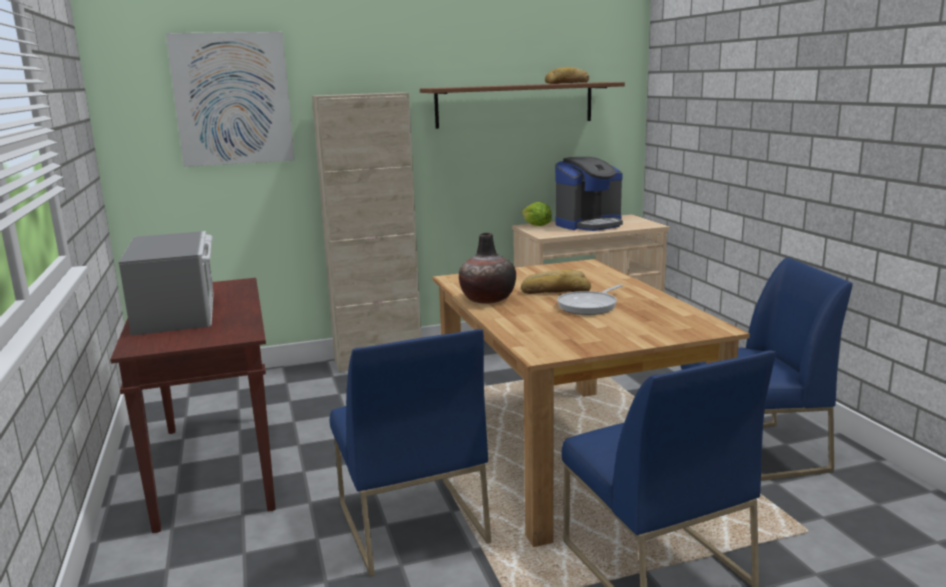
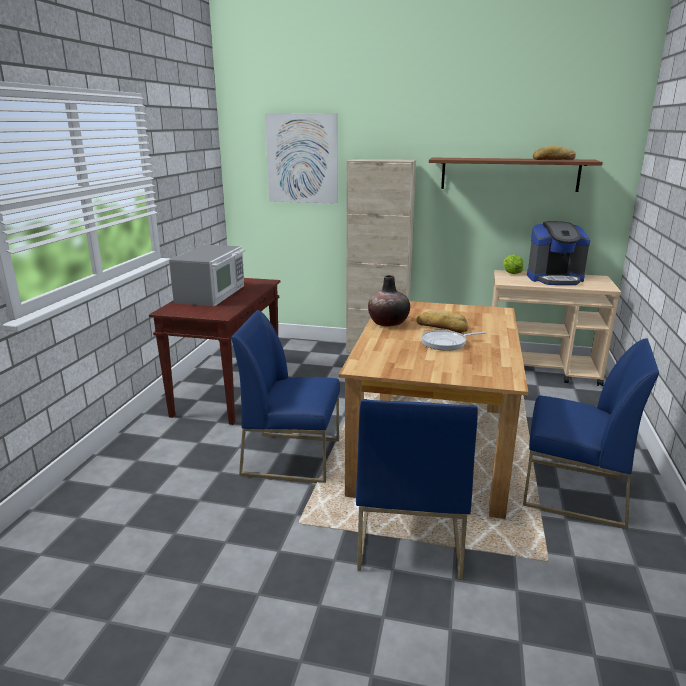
camera: 30 degrees right, 5 degrees up
(410, 523) = (292, 457): blue chair -> blue chair turned 90 degrees clockwise

